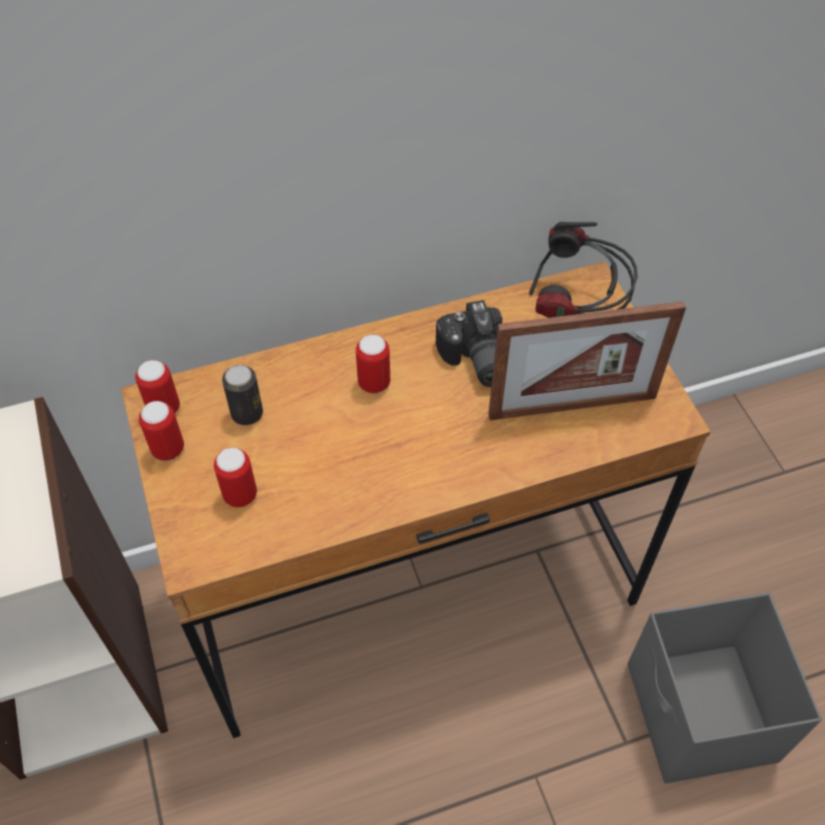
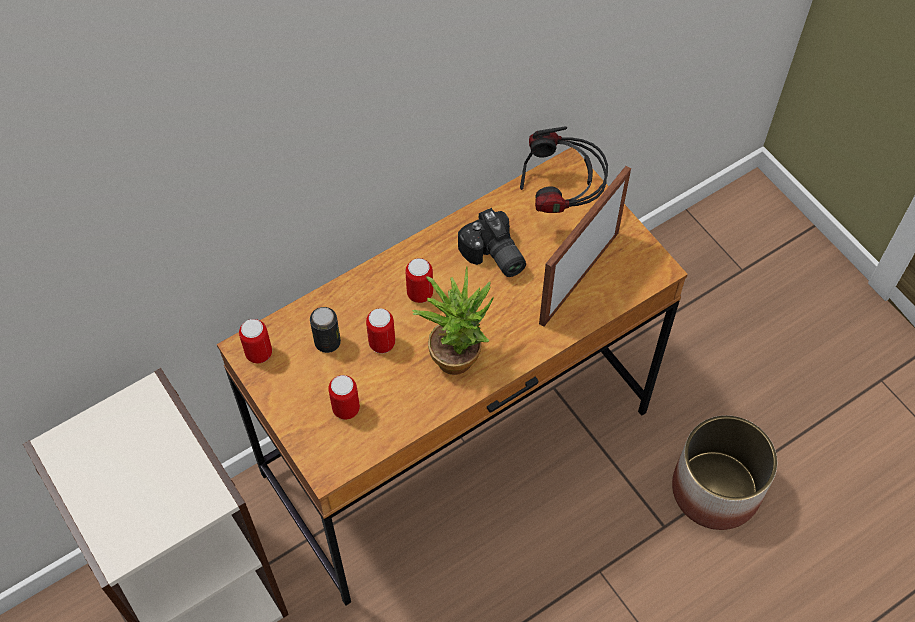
camera: 15 degrees left, 5 degrees up
(168, 449) = (275, 386): can -> can (382, 343)
(396, 459) = (457, 352): none -> potted plant
(572, 406) = (579, 277): picture frame -> picture frame turned 150 degrees clockwise
(699, 715) = (716, 490): grey storage box -> planter

